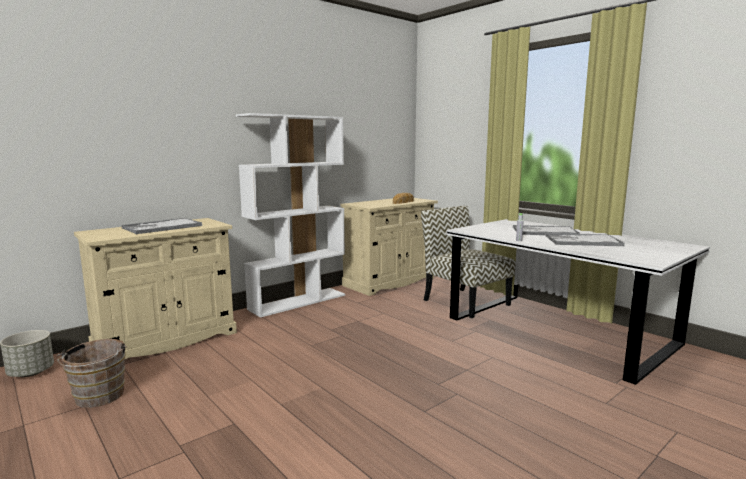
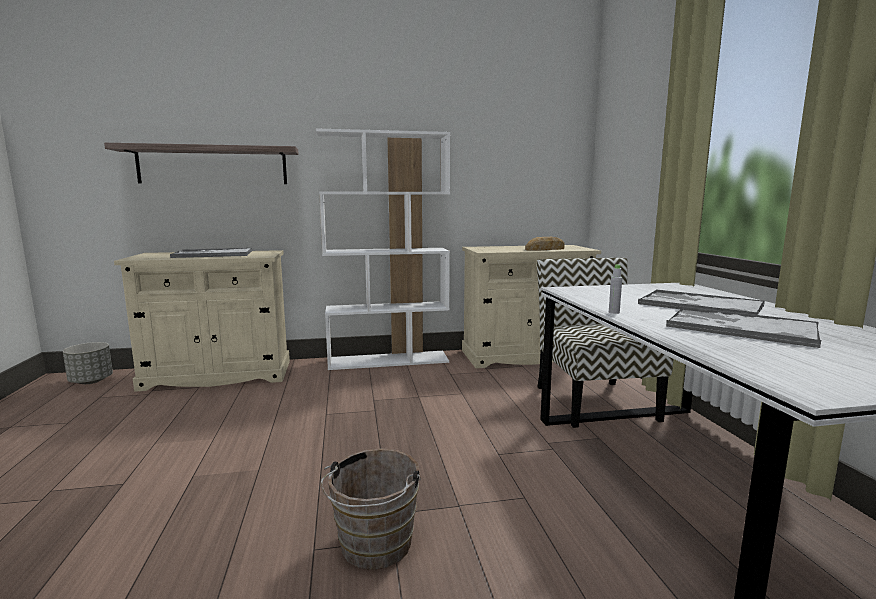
camera: 30 degrees right, 0 degrees up
(98, 398) = (87, 418): brown bucket -> brown bucket (373, 548)
(140, 142) = (213, 165): none -> shelf

